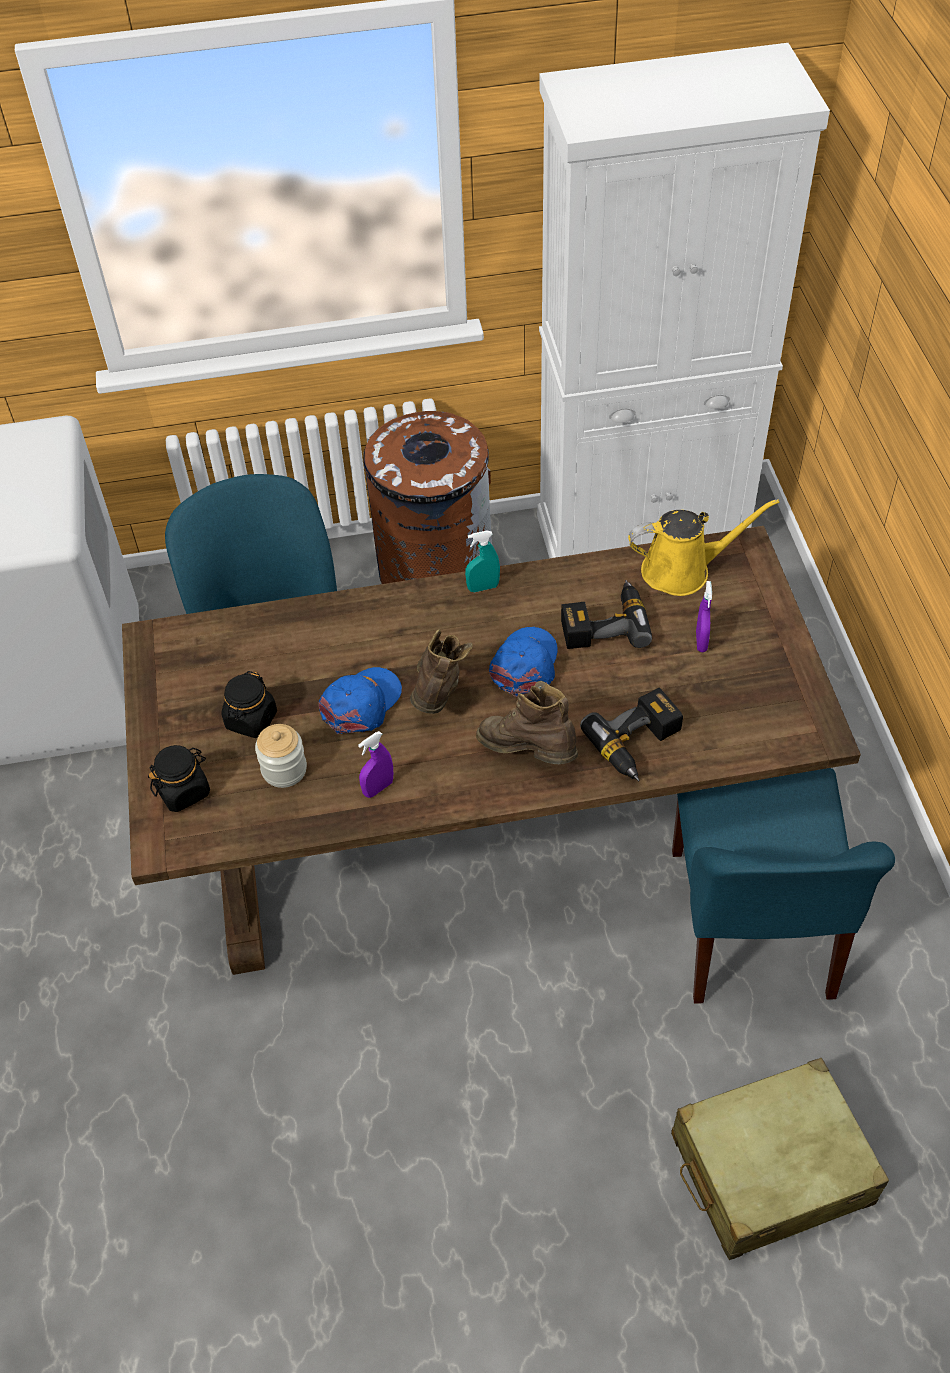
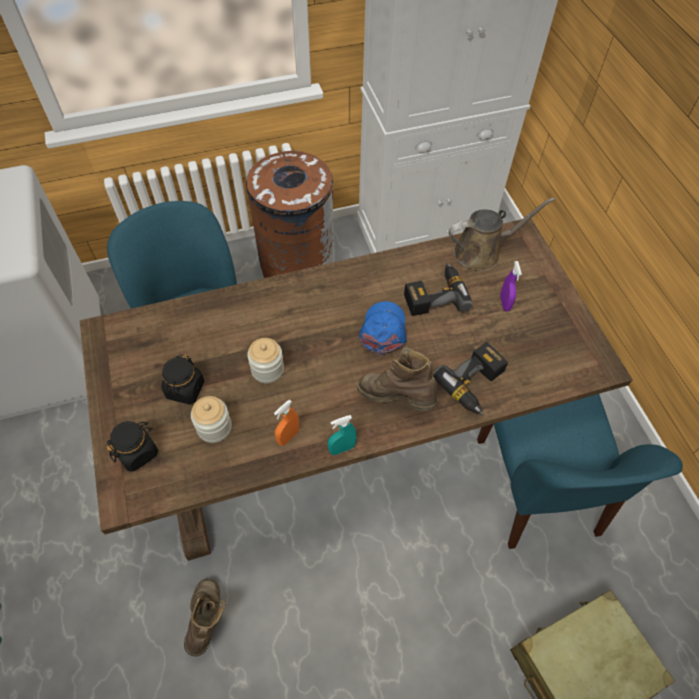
camera: 10 degrees left, 5 degrees up
(361, 704) = (267, 369): blue cap -> jar
(378, 788) = (288, 436): purple spray bottle -> orange spray bottle
(439, 692) = (324, 356): brown boot -> brown boot (208, 619)
(483, 587) = (344, 274): turquoise spray bottle -> turquoise spray bottle (342, 448)
(682, 570) = (482, 252): yellow watering can -> brown watering can

